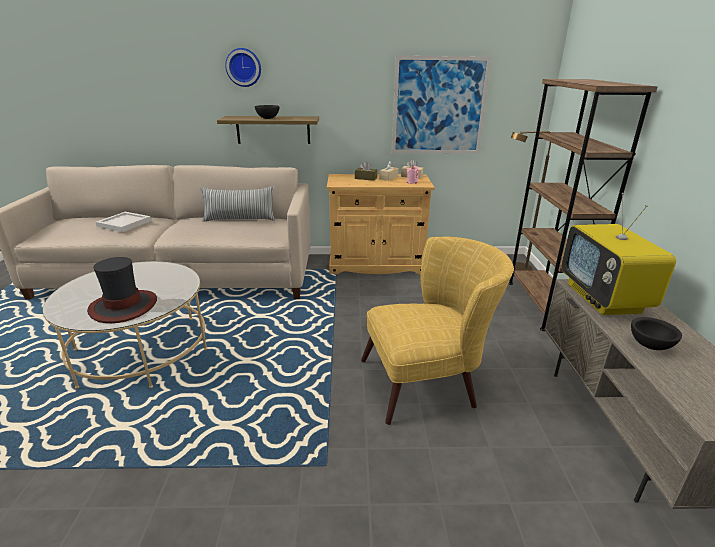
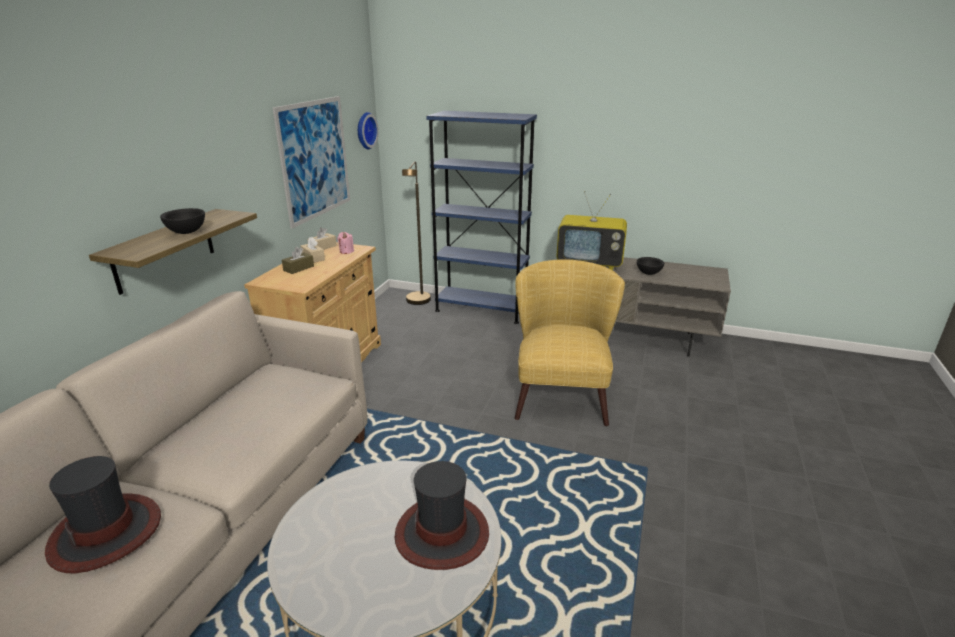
camera: 70 degrees left, 0 degrees up
(124, 224) = (106, 532): white tray -> hat
(239, 219) = (234, 399): pillow -> none
(244, 67) = (102, 160): wall clock -> wall clock (365, 130)
(543, 304) = (481, 309): brown bookcase -> blue bookcase

